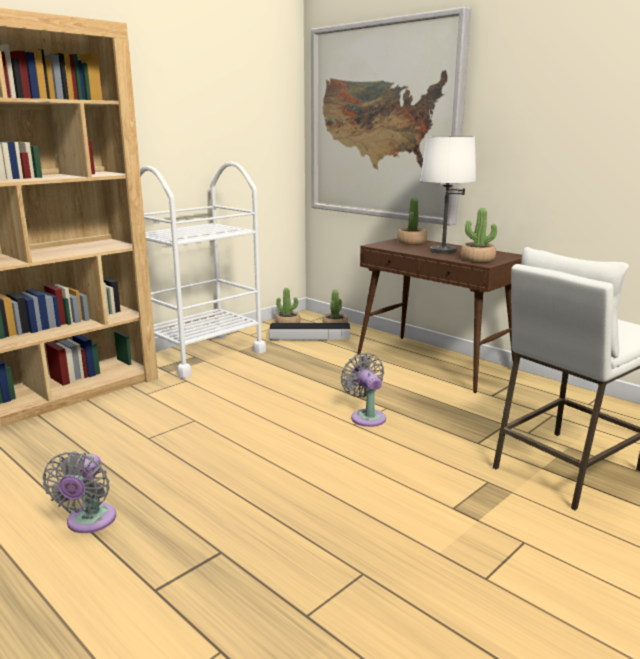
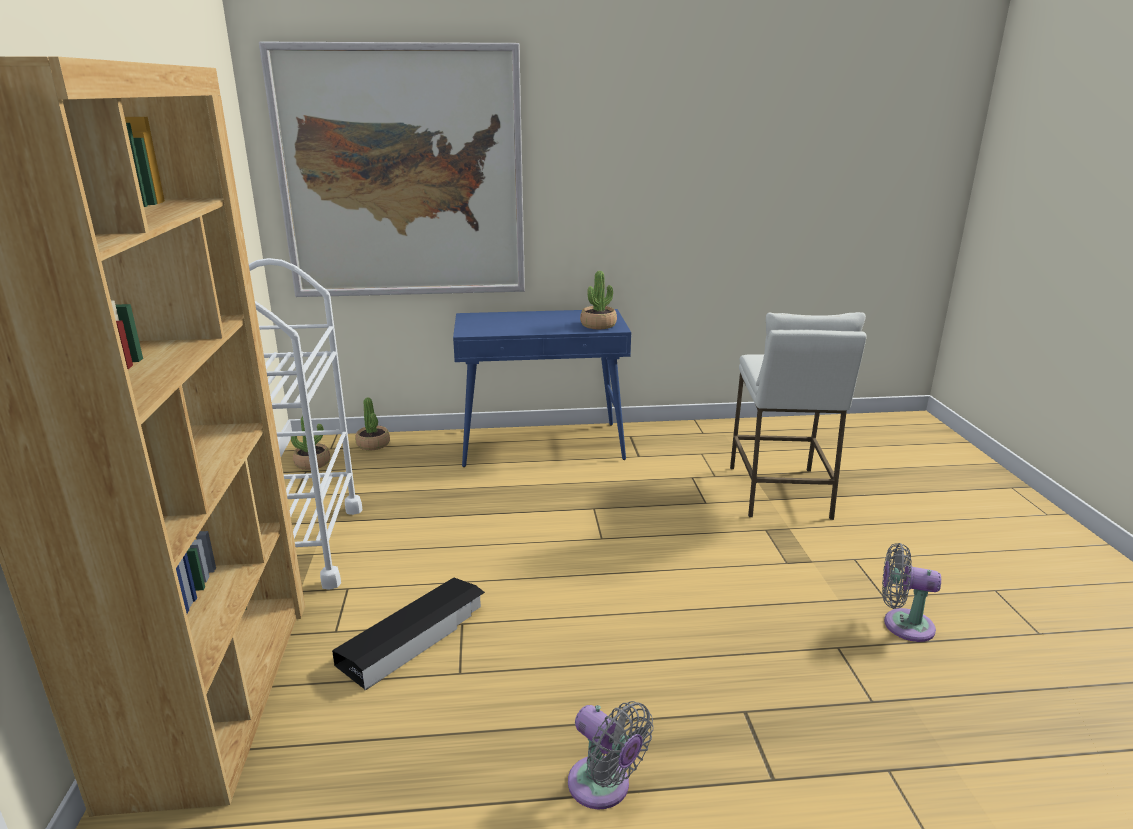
camera: 50 degrees left, 5 degrees up
(310, 336) = (371, 467): black storage box -> black storage box (414, 637)
(366, 416) = (596, 525): grey fan -> grey fan (902, 624)
(411, 242) = (487, 319): potted plant -> none
(435, 362) = (542, 444): brown console table -> blue console table
(443, 251) = (545, 323): white table lamp -> none

